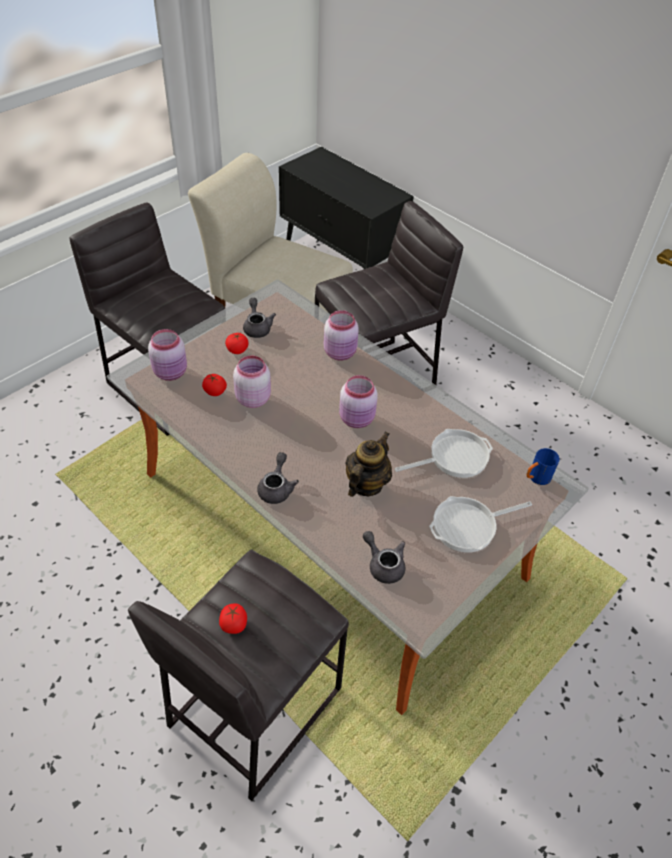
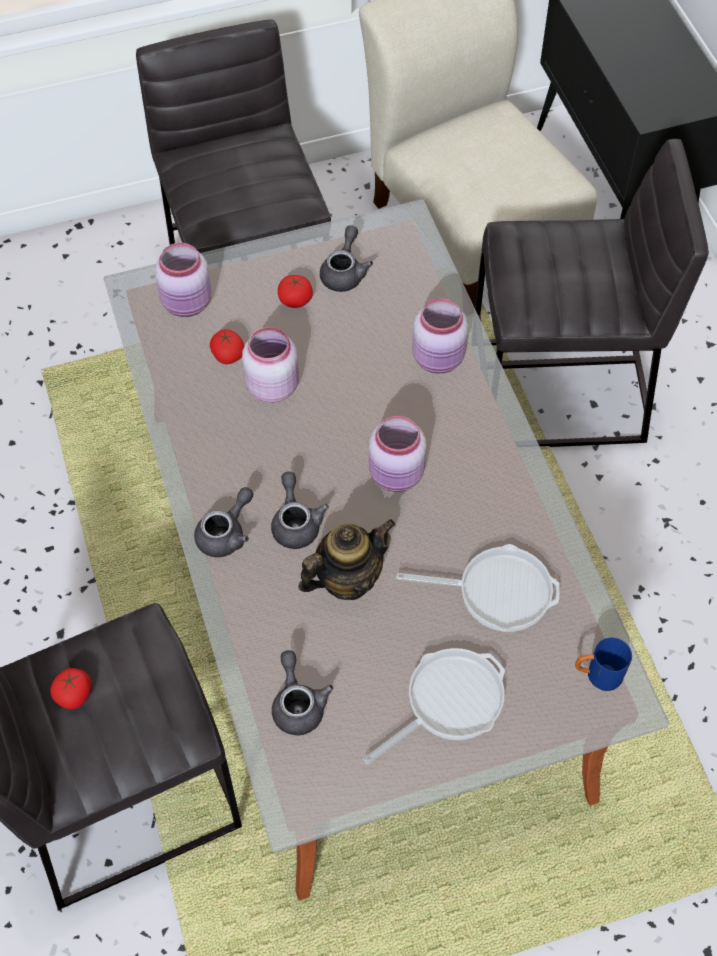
camera: 30 degrees right, 10 degrees up
(315, 465) = (296, 522): none -> grey teapot
(468, 526) = (448, 702): frying pan -> frying pan turned 135 degrees clockwise

